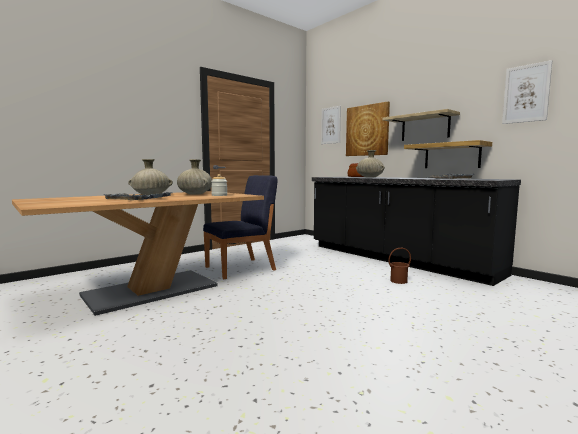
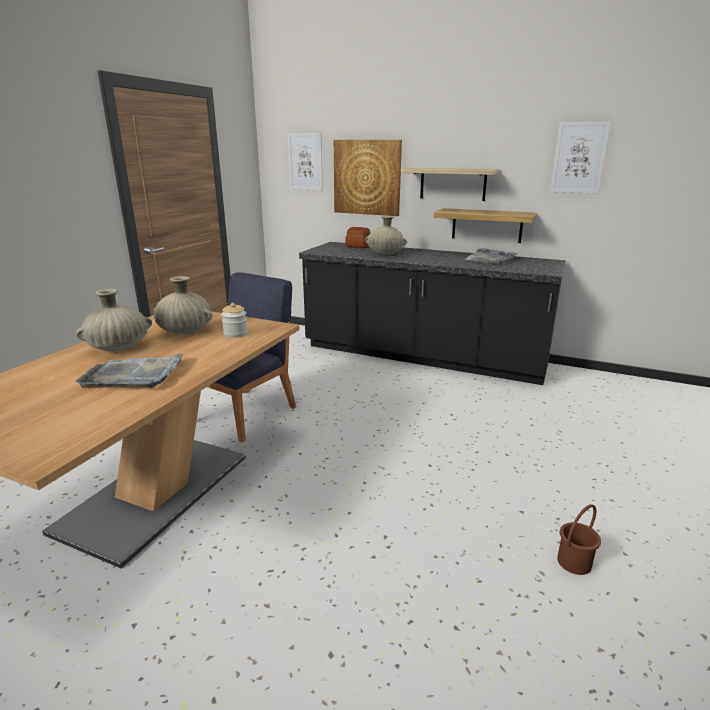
camera: 25 degrees left, 15 degrees up
(399, 281) = (452, 397): brown bucket -> brown bucket (575, 562)

